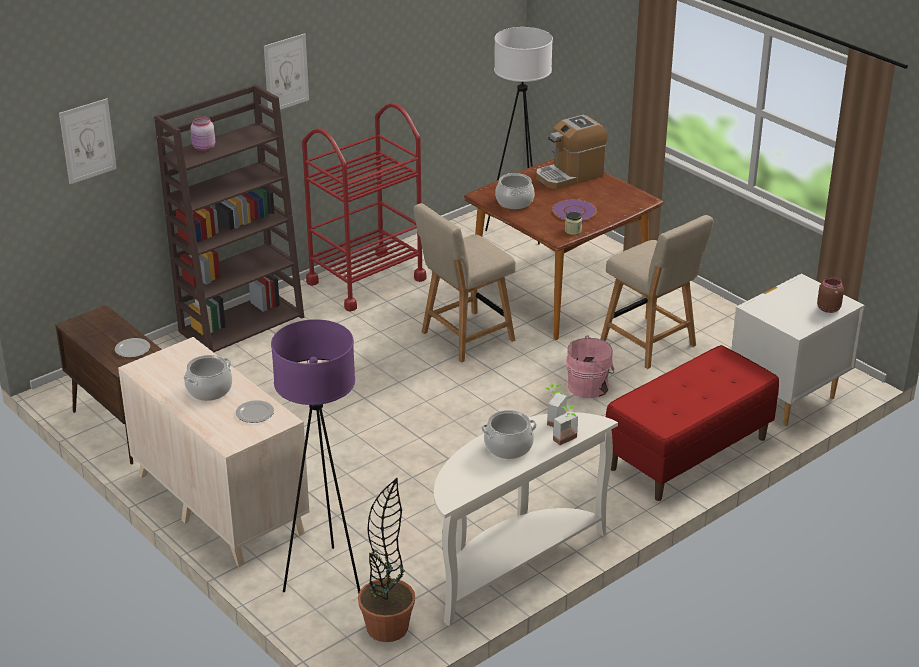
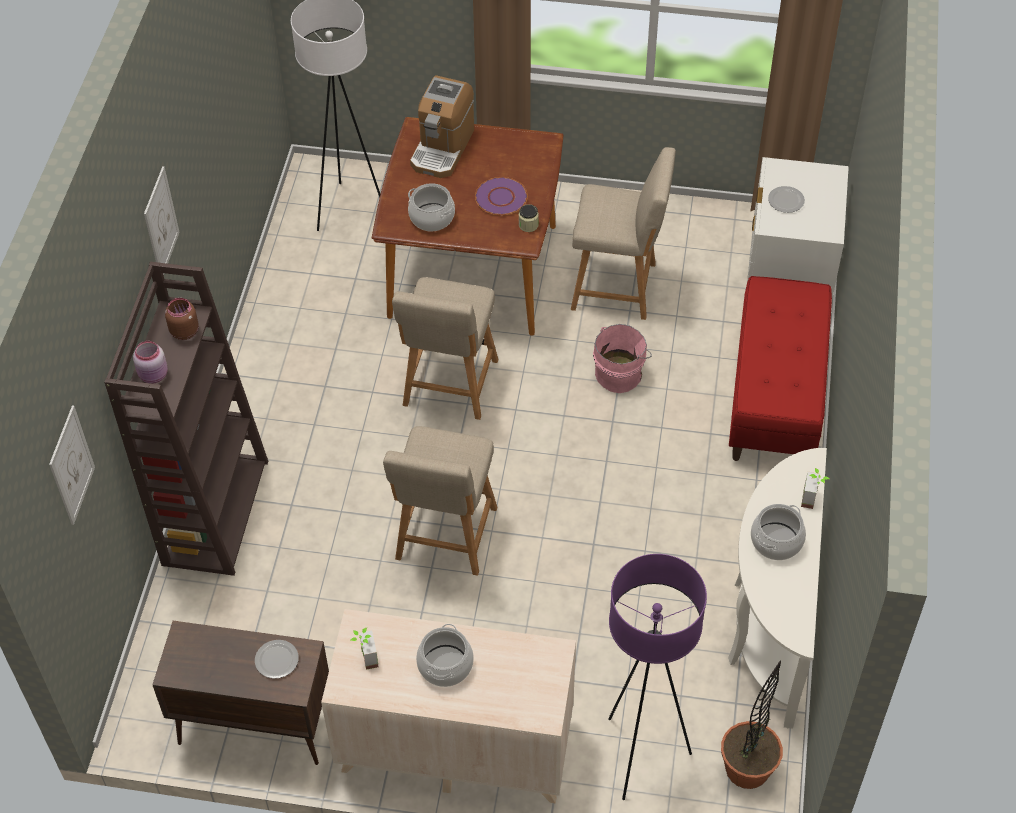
camera: 40 degrees left, 20 degrees up
(254, 413) = (522, 664): plate -> plate (786, 201)
(357, 405) = (445, 538): none -> beige chair
(366, 281) = (274, 372): red cart -> none
(552, 419) = (774, 483): potted plant -> potted plant (364, 658)
(828, 308) = (827, 189): brown jar -> brown jar (184, 331)

